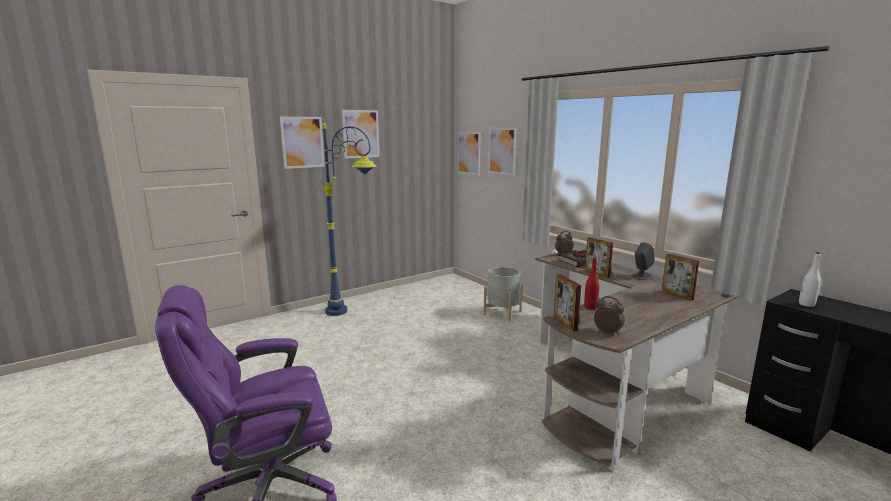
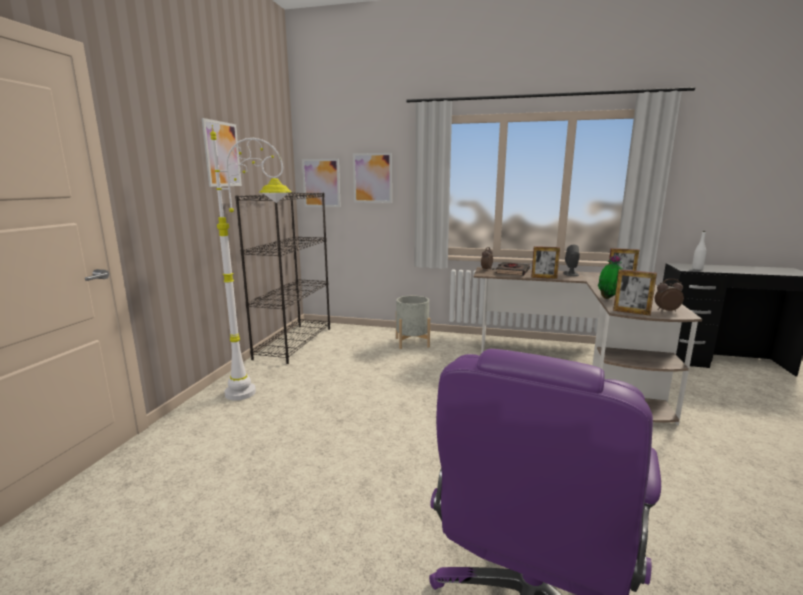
camera: 40 degrees left, 0 degrees up
(302, 142) = (163, 160): picture -> none
(354, 313) = (266, 387): blue floor lamp -> white floor lamp
(418, 288) = (294, 343): none -> black bookcase
(590, 307) = (609, 298): red bottle -> potted plant

